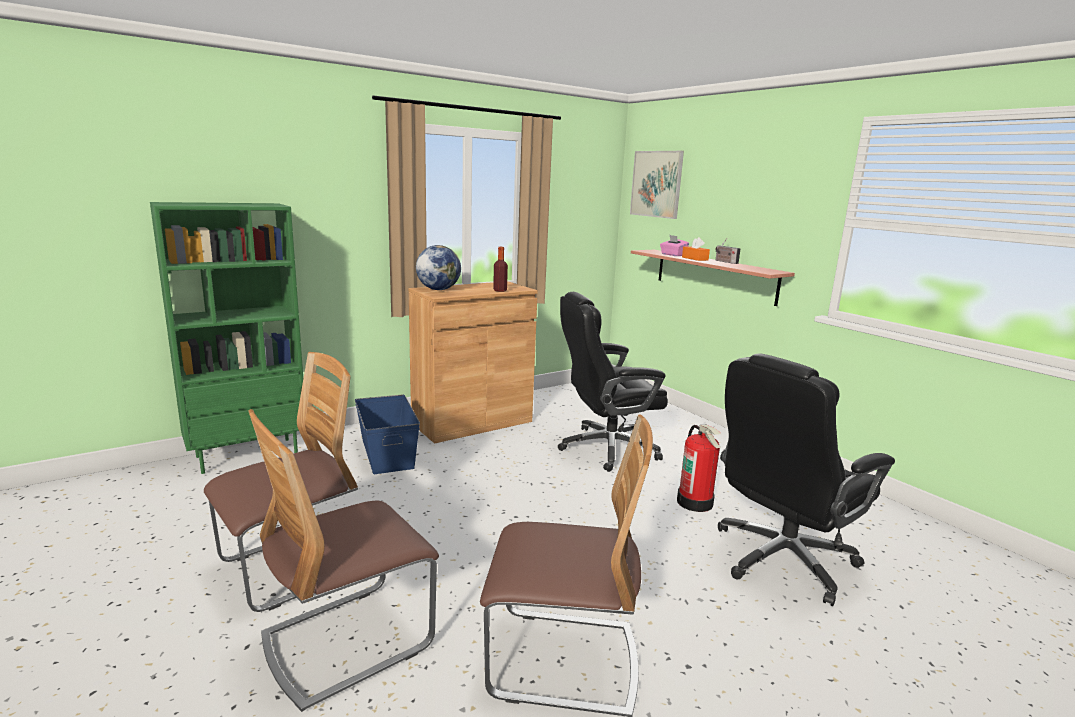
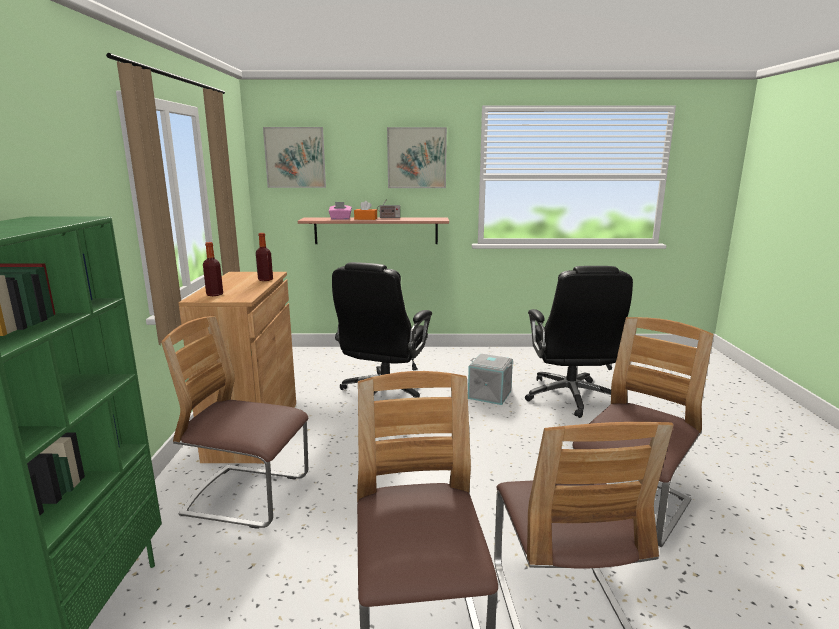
camera: 55 degrees left, 0 degrees up
(387, 453) = (247, 496): blue storage box -> chair
(438, 289) = (214, 294): globe -> bottle
(695, 502) = (490, 394): fire extinguisher -> grey storage box
(770, 190) = (416, 158): none -> picture

